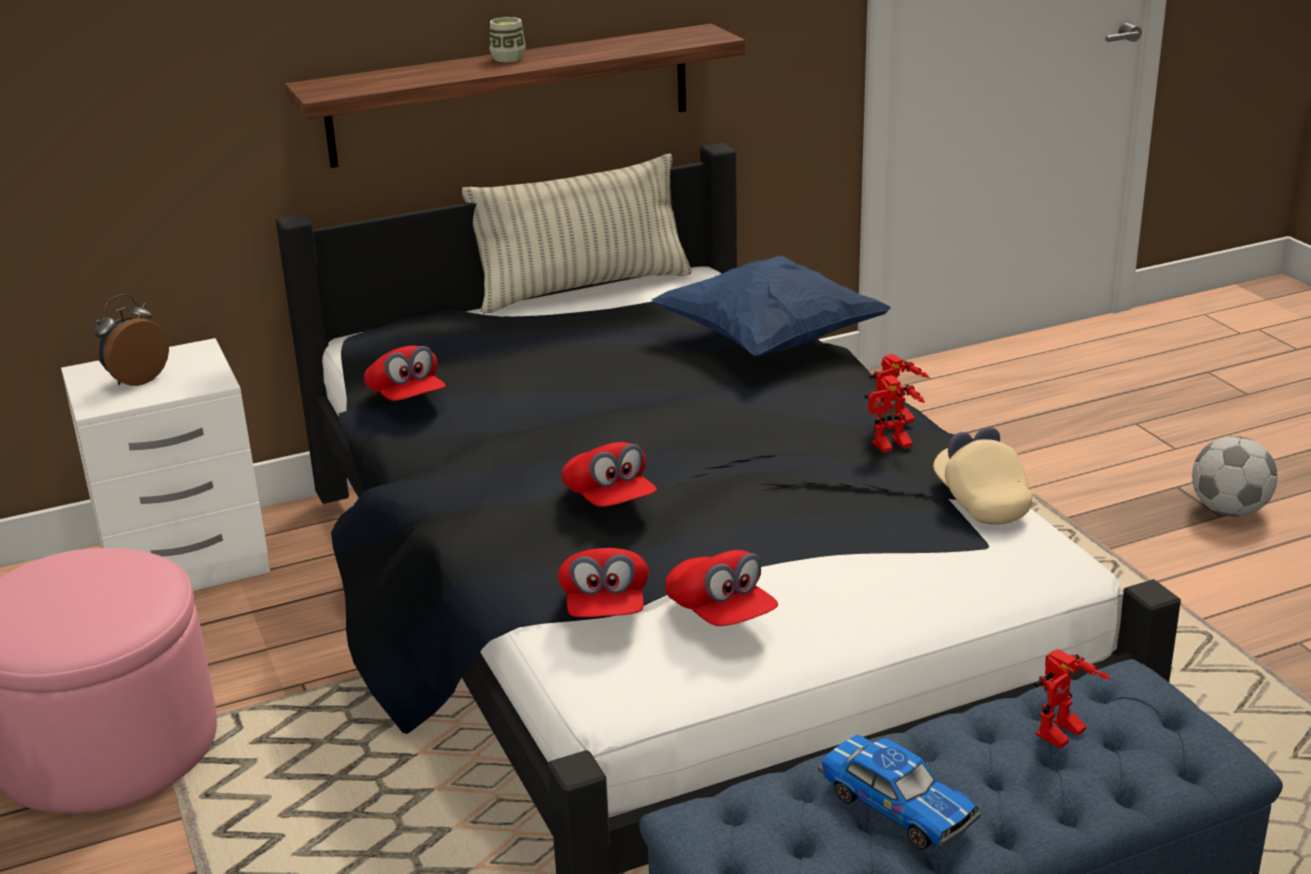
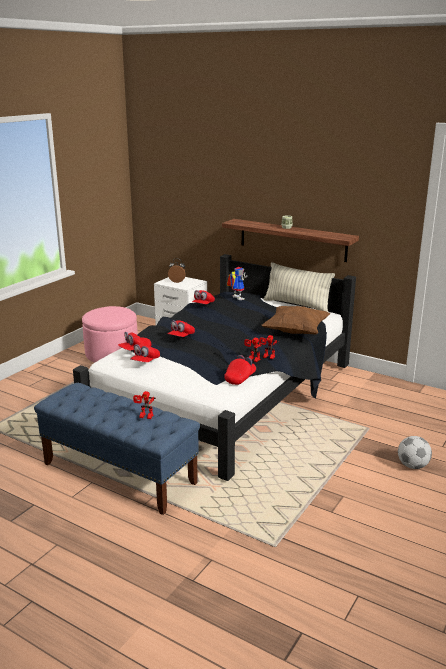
camera: 55 degrees right, 5 degrees down
(427, 340) = (235, 298): none -> toy robot
(769, 341) = (295, 331): blue pillow -> brown pillow
(896, 806) = (98, 404): toy car -> none
(980, 500) = (240, 378): beige cap -> red cap

